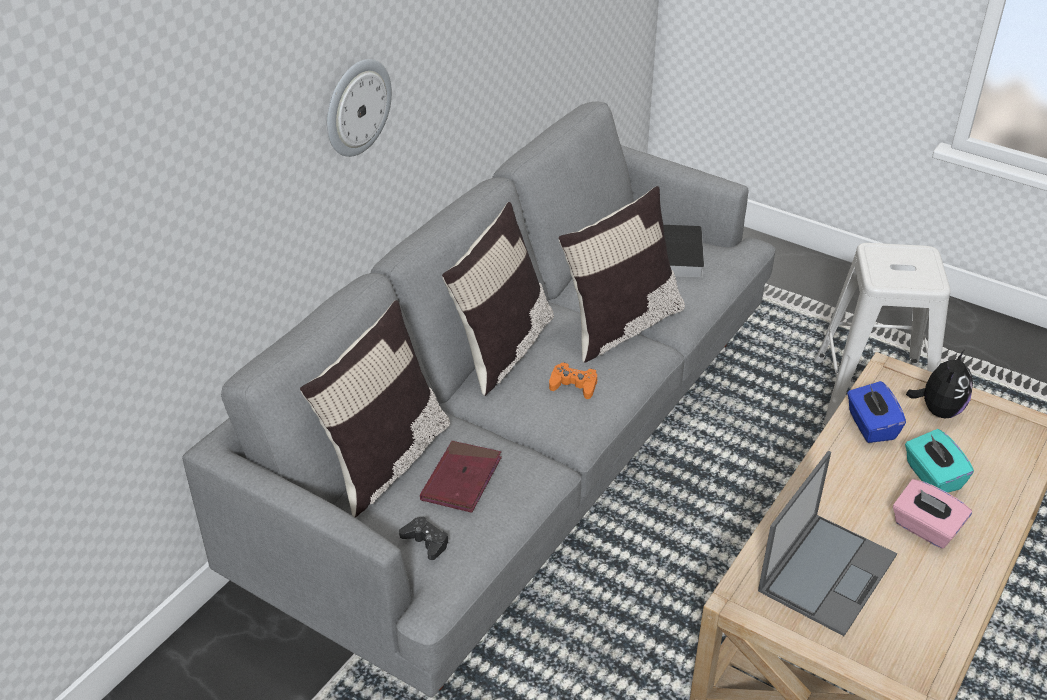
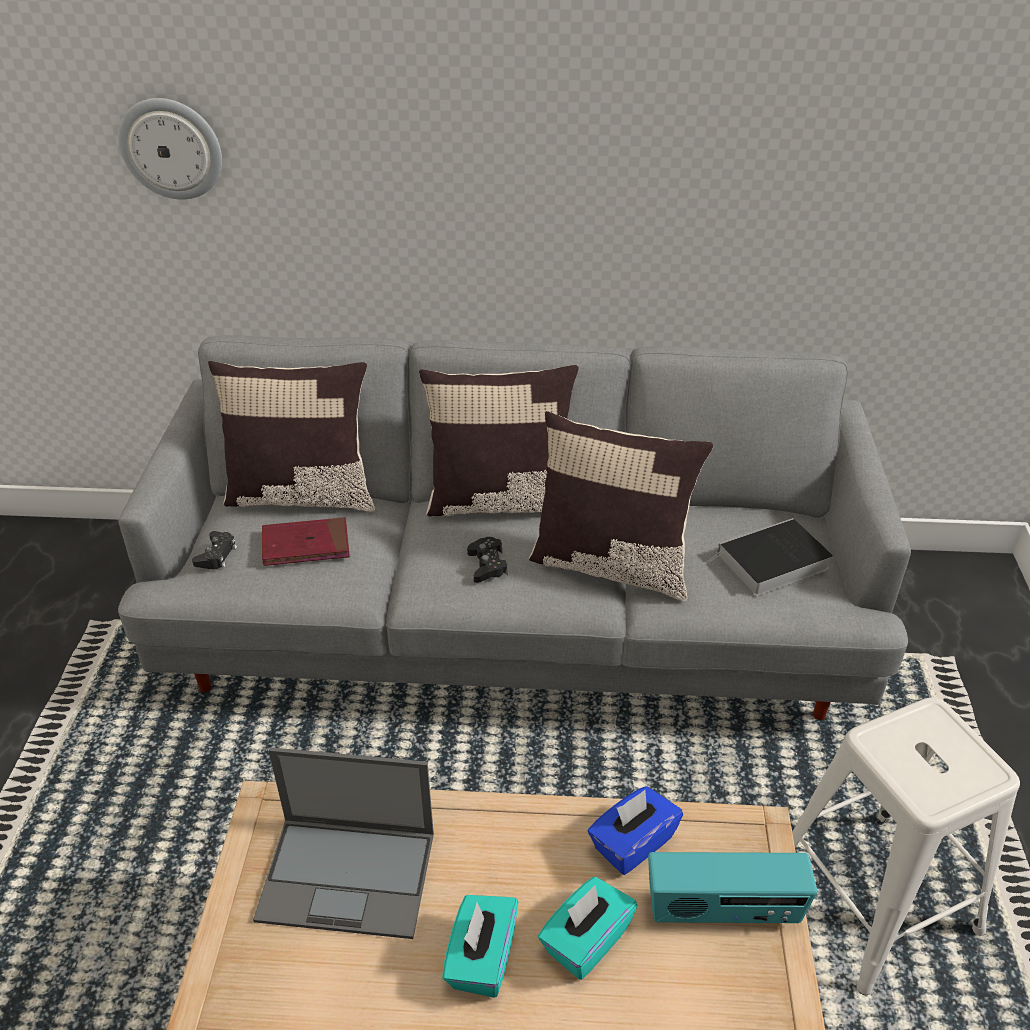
camera: 60 degrees right, 0 degrees up
(356, 107) = (464, 184): wall clock -> wall clock (171, 148)
(573, 385) = (487, 565): orange game controller -> black game controller
(925, 528) = (481, 959): pink tissue box -> turquoise tissue box
(938, 410) = (723, 911): plush toy -> radio

